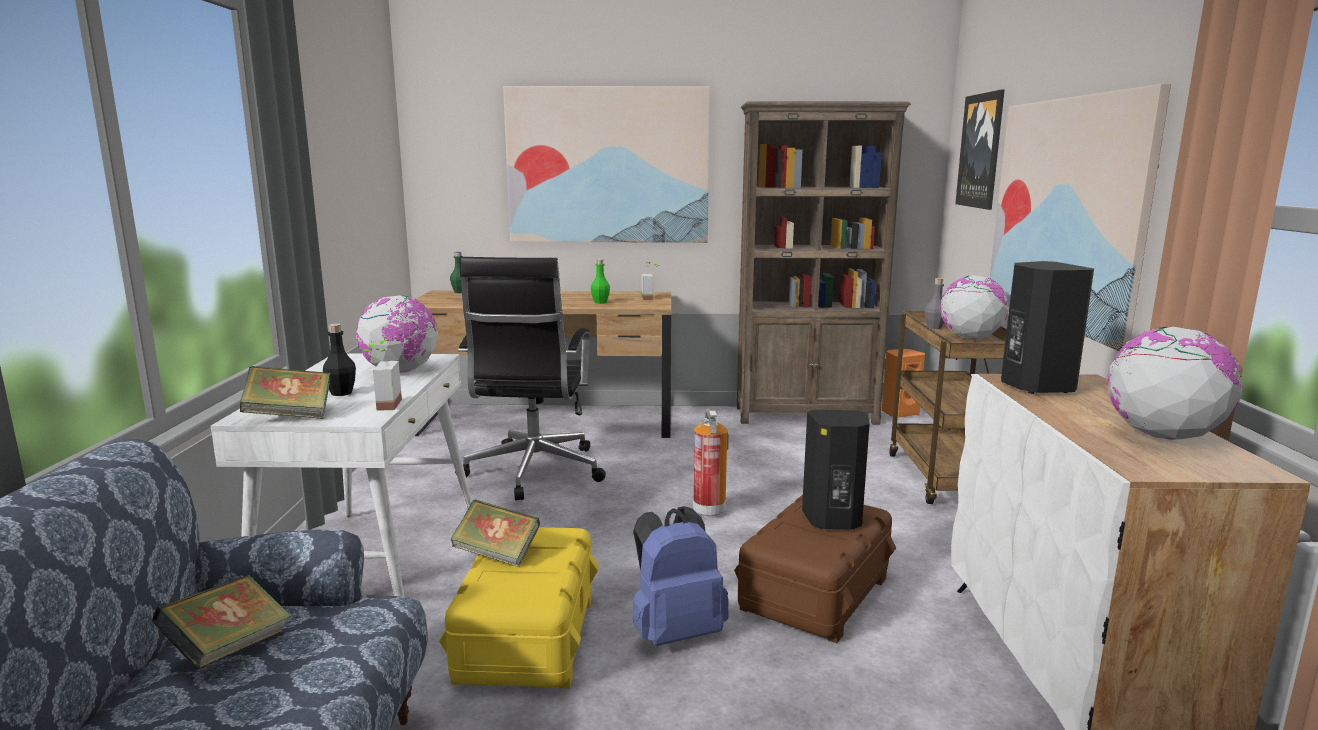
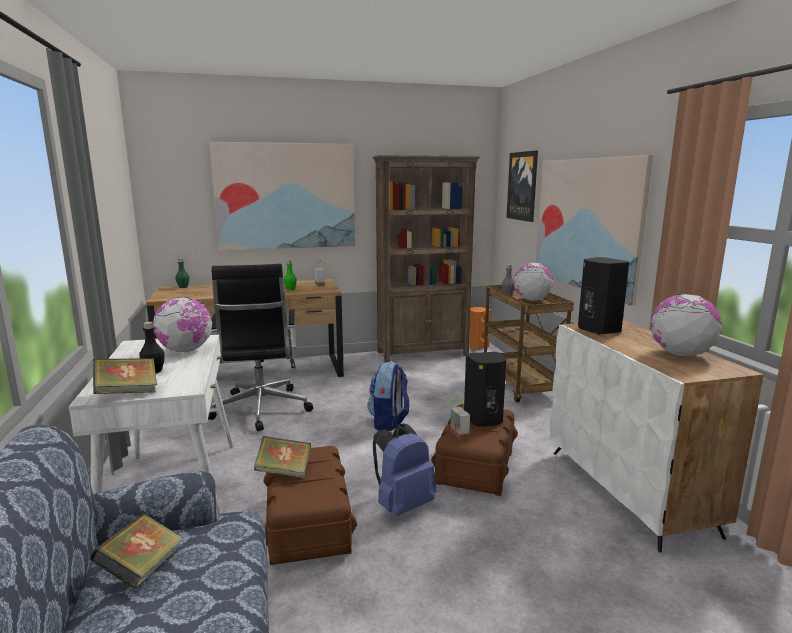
camera: 15 degrees left, 0 degrees up
(381, 405) = (192, 377): potted plant -> potted plant (455, 435)
(528, 638) = (309, 524): yellow storage box -> brown storage box
(708, 511) = (389, 422): fire extinguisher -> backpack

